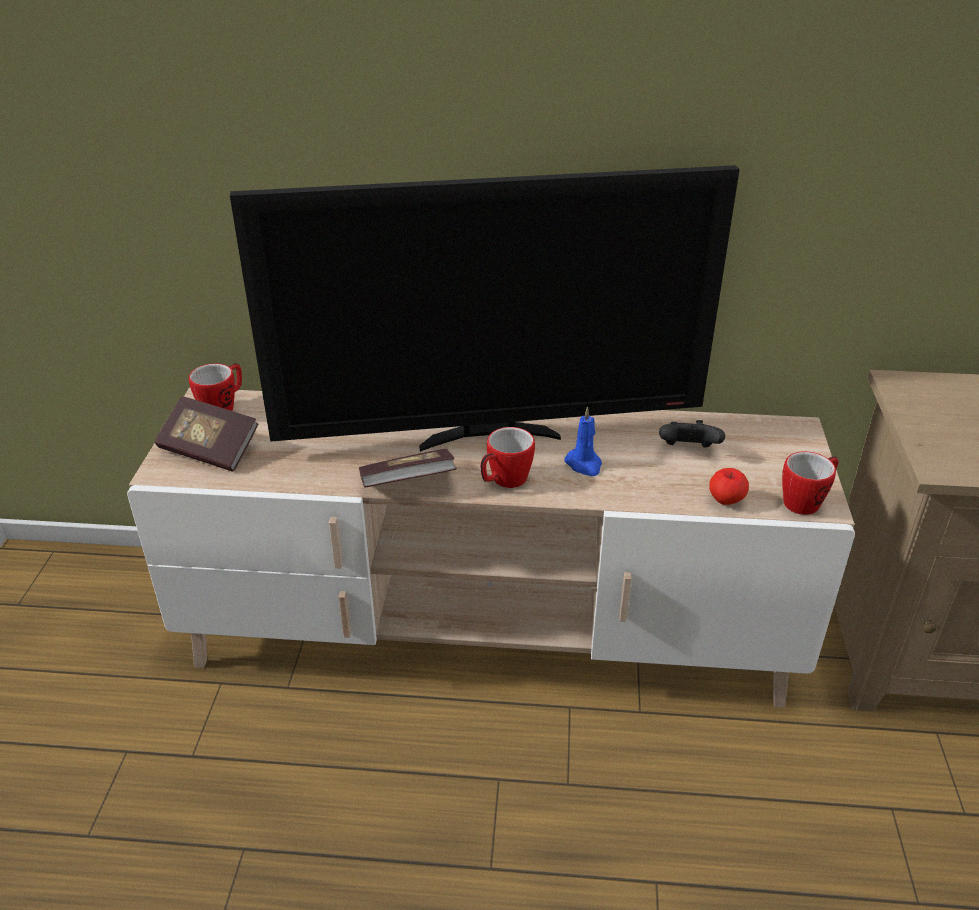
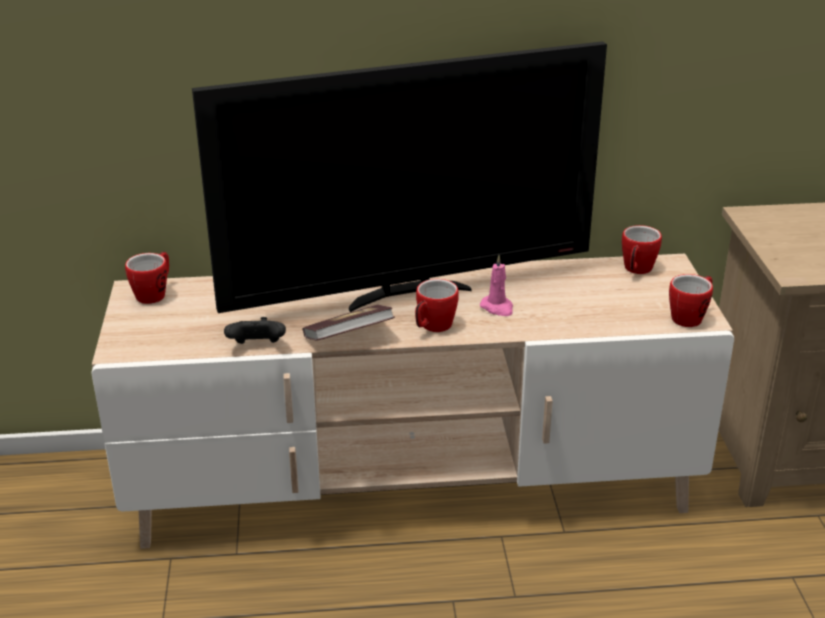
camera: 10 degrees left, 5 degrees down
(210, 450) = (156, 329): book -> none
(584, 464) = (497, 308): blue candle -> pink candle
(688, 450) = (582, 289): black game controller -> black game controller (257, 347)
(725, 501) = (624, 323): apple -> none
(756, 433) = (636, 270): none -> mug

